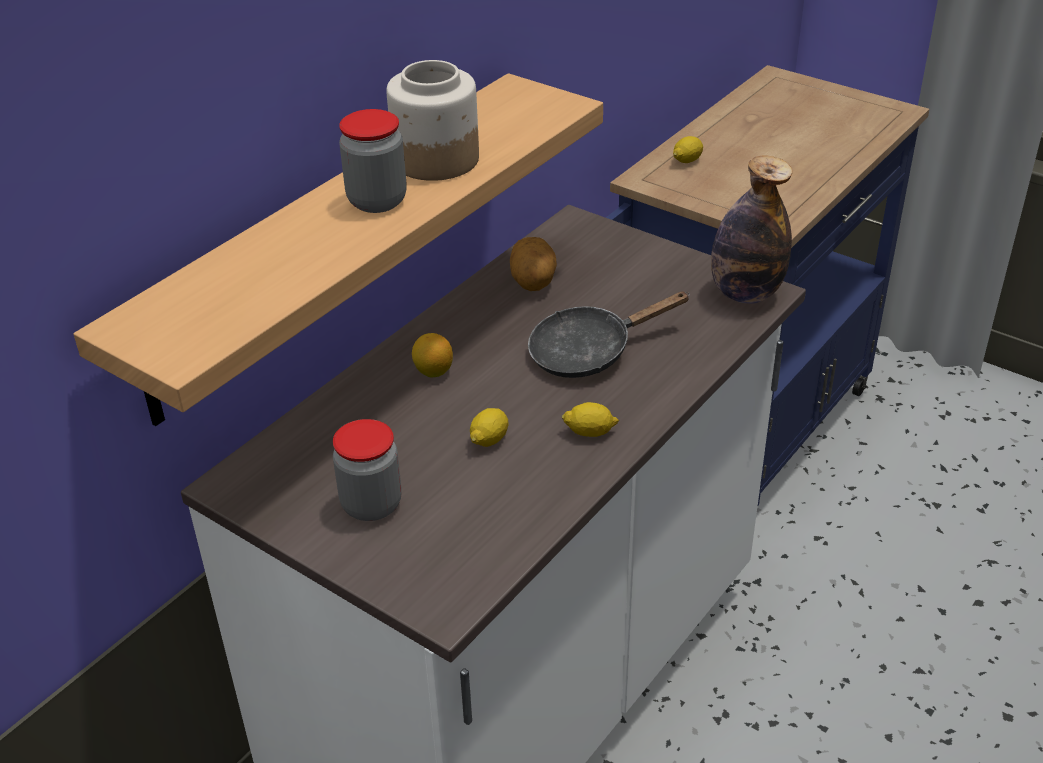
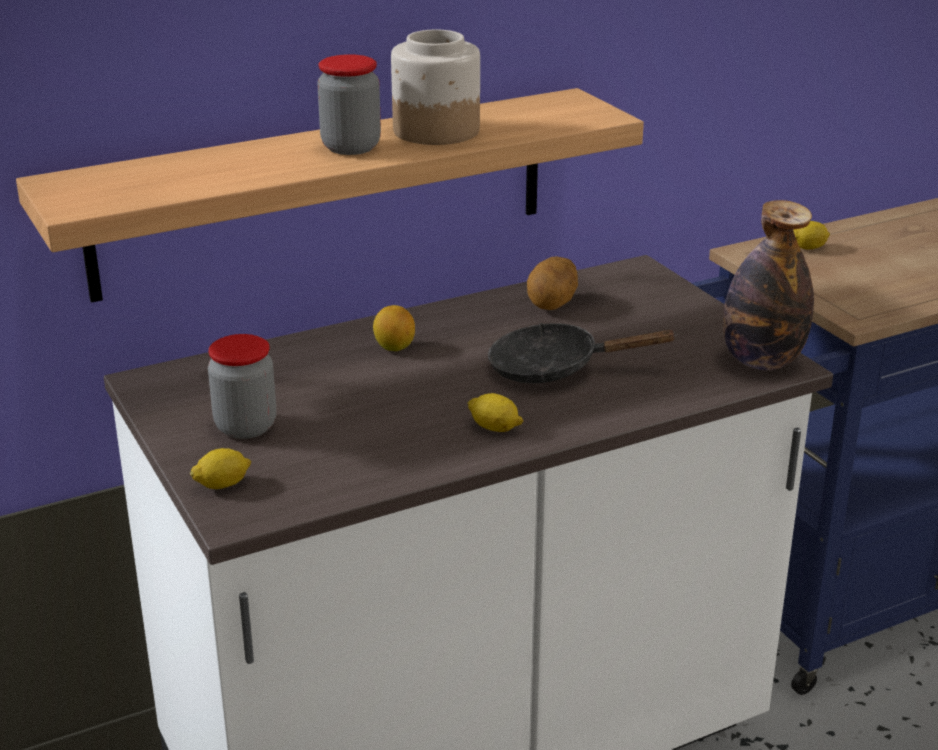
camera: 25 degrees right, 10 degrees down
(489, 439) = (395, 408): lemon -> lemon (223, 484)

